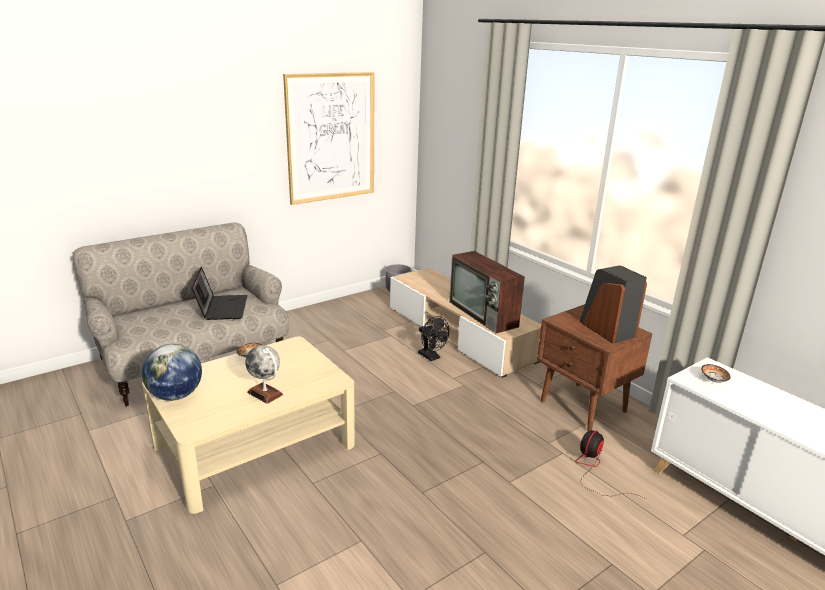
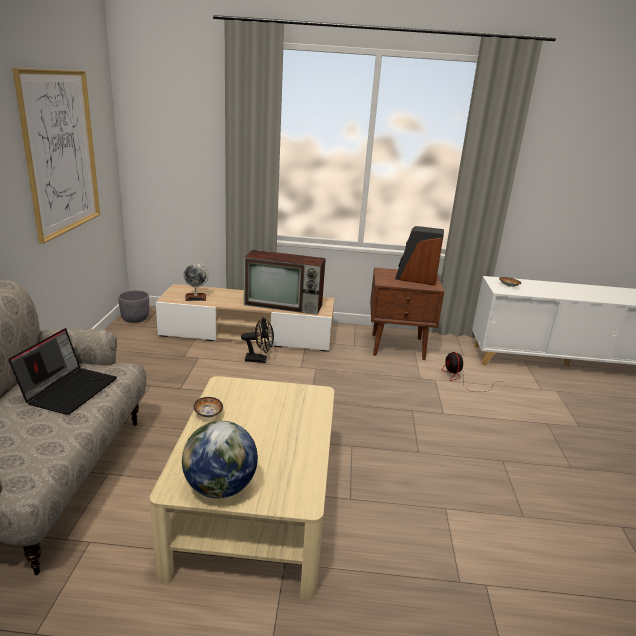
camera: 50 degrees left, 0 degrees up
(222, 308) = (69, 389): laptop -> laptop turned 75 degrees clockwise
(265, 393) = (292, 434): globe -> globe (195, 298)

